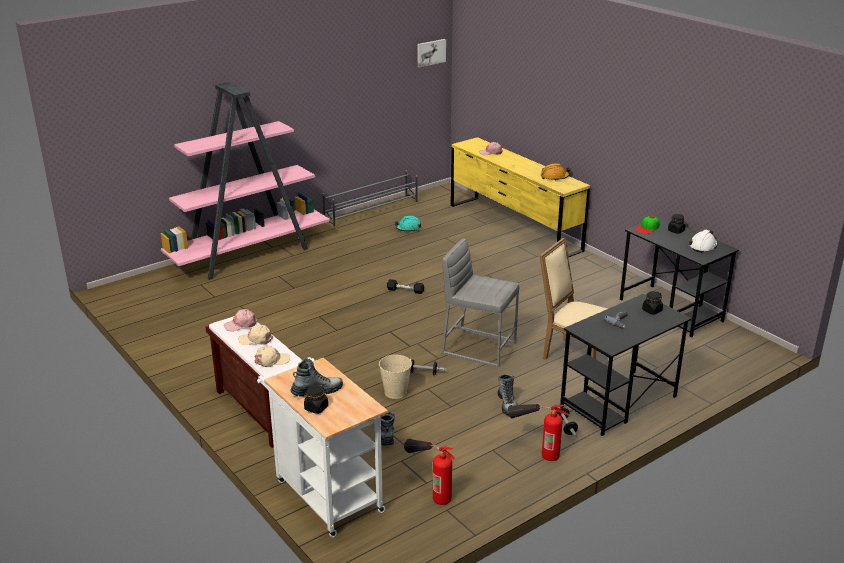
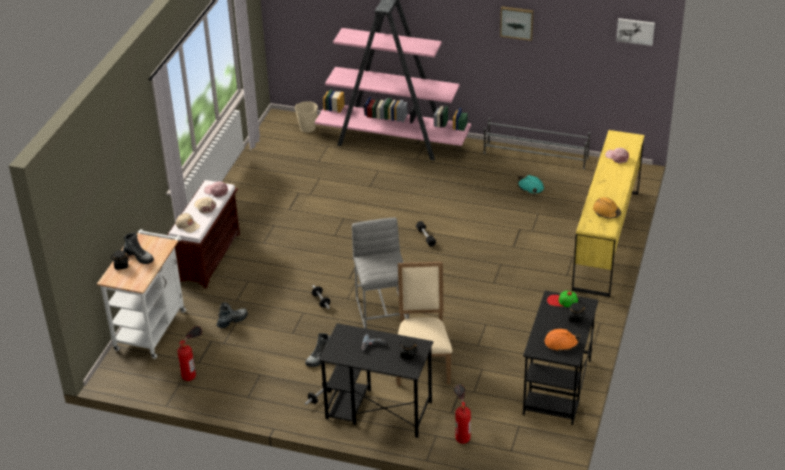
camera: 55 degrees right, 10 degrees up
(336, 78) = (517, 22): none -> picture
(395, 392) = (284, 300): beige bucket -> beige bucket (307, 127)
(535, 450) = (278, 394): fire extinguisher -> fire extinguisher (461, 428)
(703, 246) = (561, 343): white hard hat -> orange hard hat

